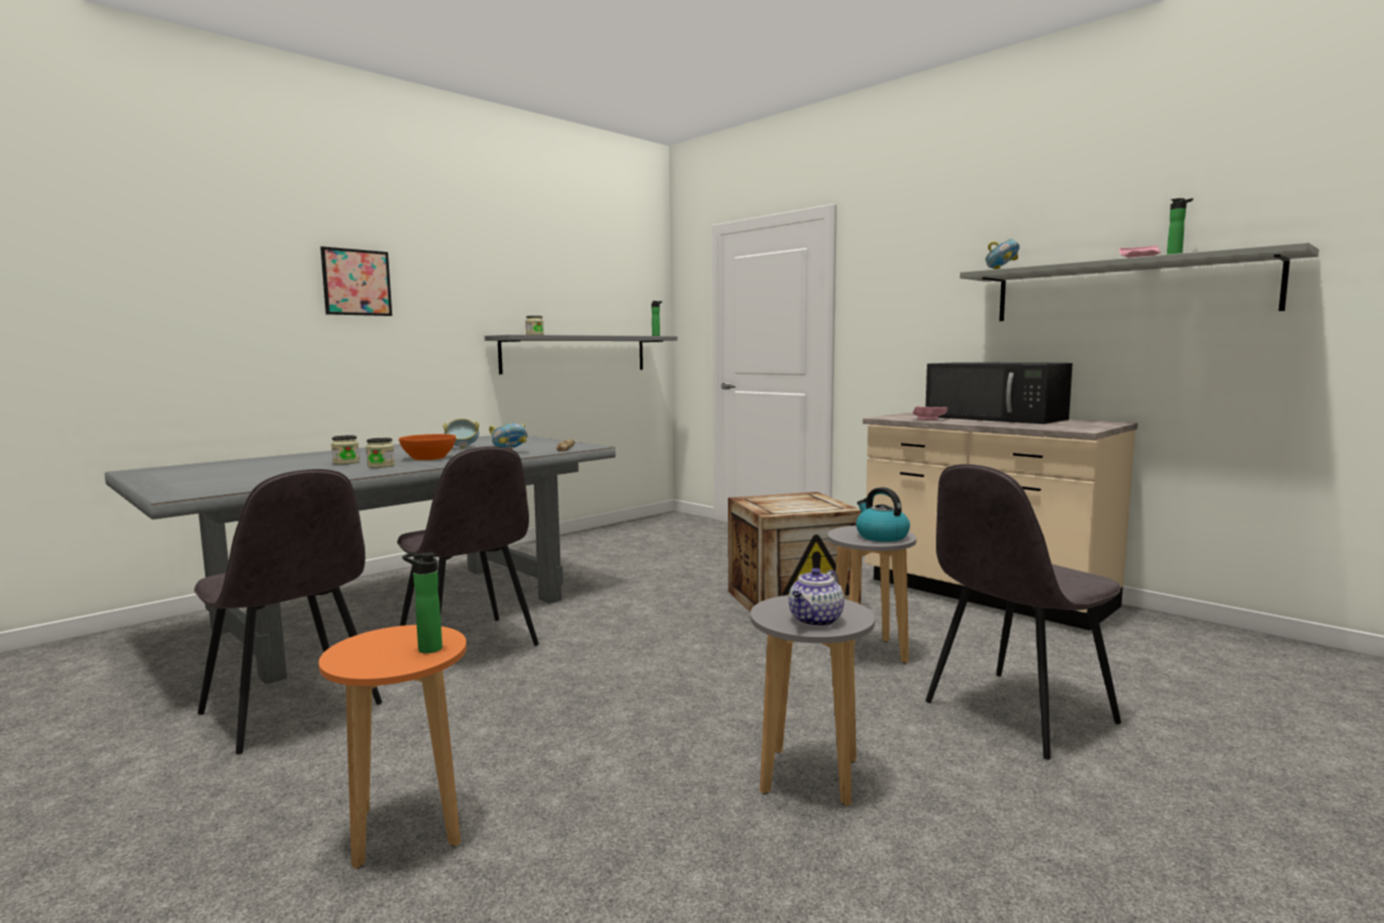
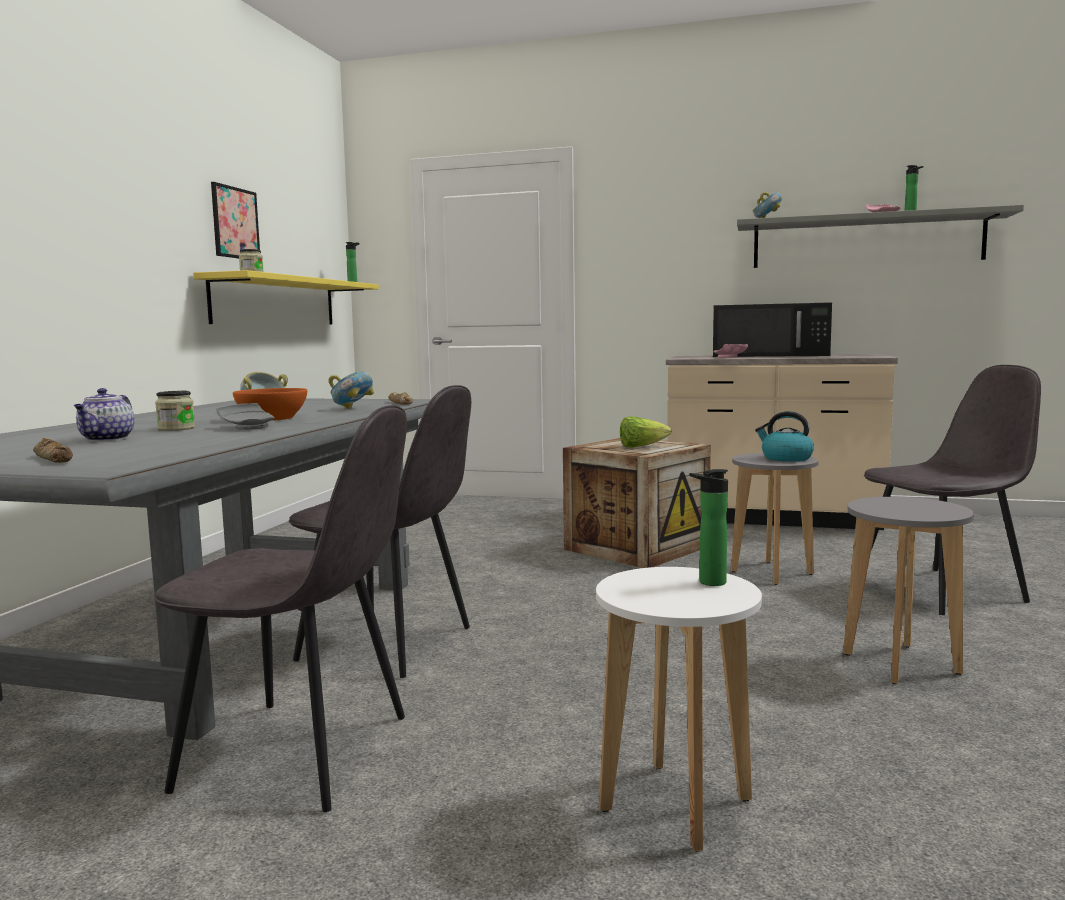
camera: 30 degrees left, 0 degrees up
(195, 483) = (55, 459): none -> bread
(356, 282) = (56, 184): picture -> picture (235, 223)
(381, 466) = (249, 427): jar -> grey plate
(406, 829) = (675, 805): orange stool -> white stool
(575, 354) = (276, 302): grey shelf -> yellow shelf
(791, 505) = (641, 447): none -> lettuce
(815, 621) = (928, 511): teapot -> teapot (107, 439)
(1016, 713) = (942, 590): grey chair -> grey chair turned 135 degrees counterclockwise

